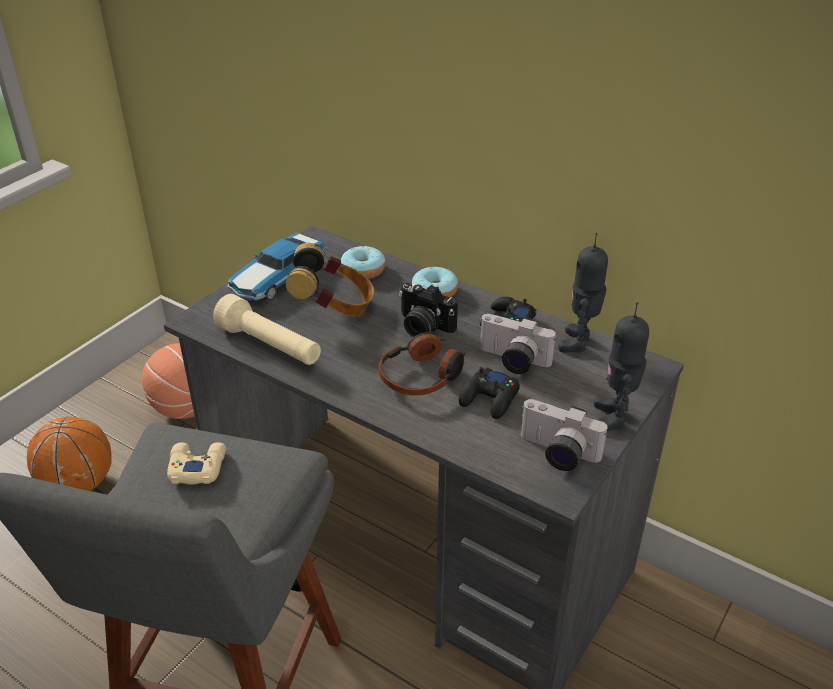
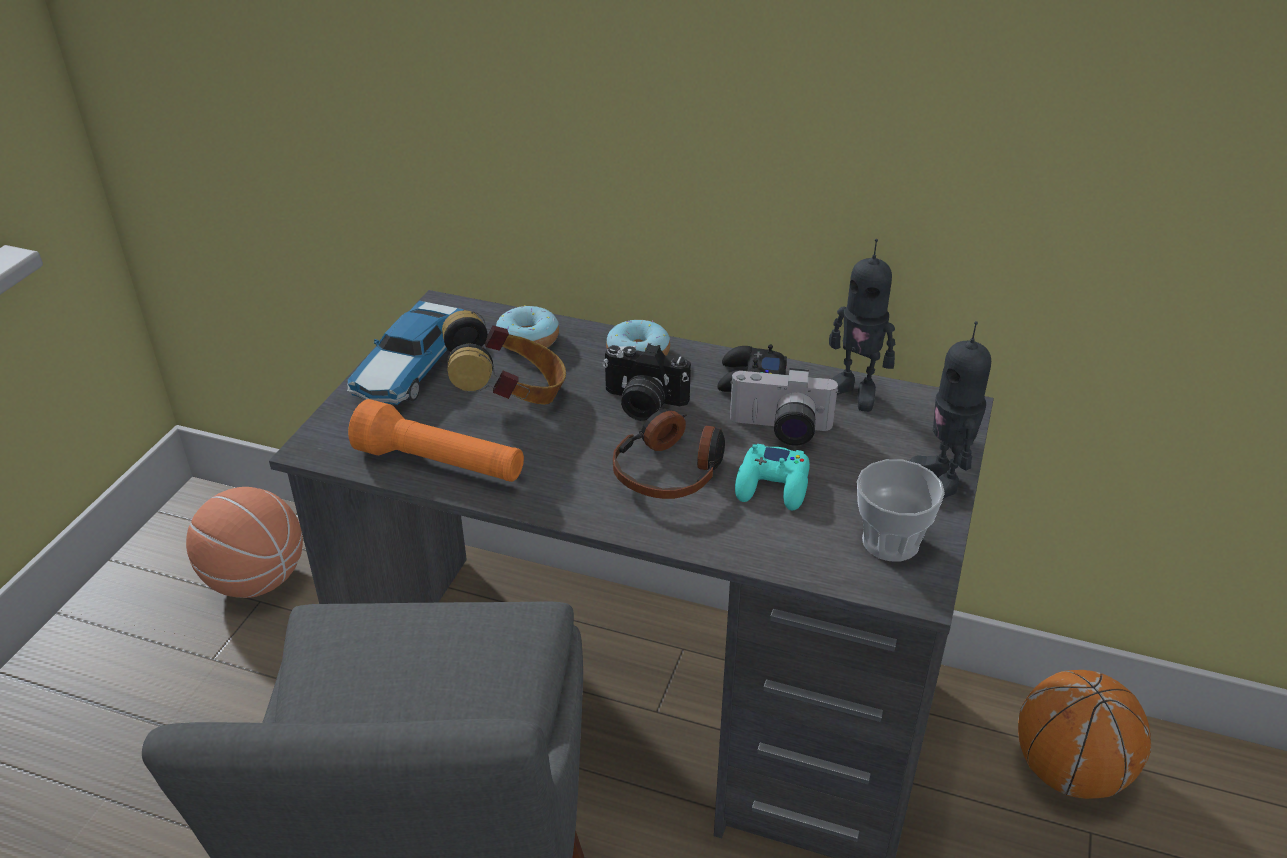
camera: 15 degrees left, 0 degrees up
(78, 484) = (125, 721): basketball -> basketball (1068, 771)
(197, 467) = (397, 657): beige game controller -> none
(270, 346) = (440, 465): beige flashlight -> orange flashlight
(489, 399) = (773, 485): black game controller -> turquoise game controller
(556, 454) = (890, 542): camera -> cup
(579, 343) = (854, 392): toy robot -> toy robot turned 60 degrees counterclockwise

